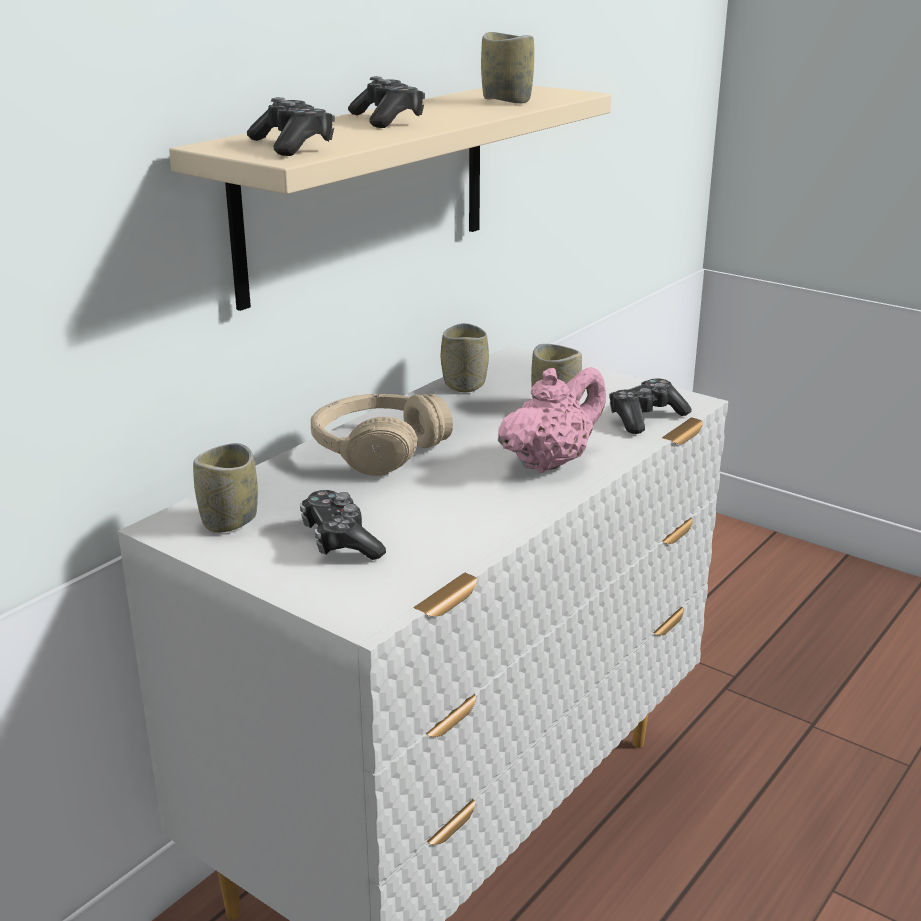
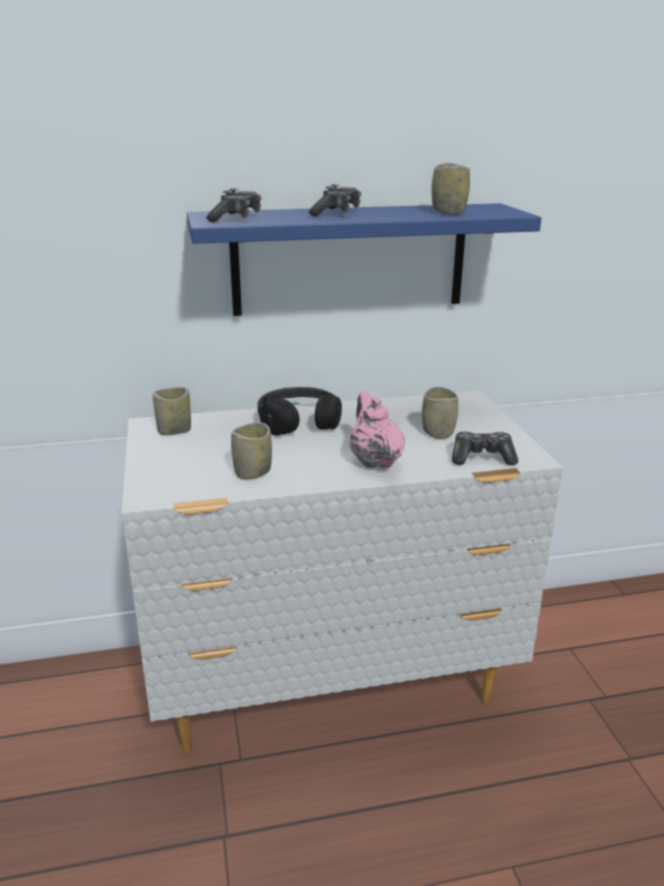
camera: 40 degrees right, 0 degrees up
(340, 540) = (201, 458): game controller -> none
(366, 189) = (349, 259): beige shelf -> blue shelf
(377, 450) = (299, 422): beige headphones -> black headphones
(464, 385) = (408, 404): cup -> cup (252, 472)
(550, 462) = (374, 461): pink teapot -> pink teapot turned 105 degrees counterclockwise

